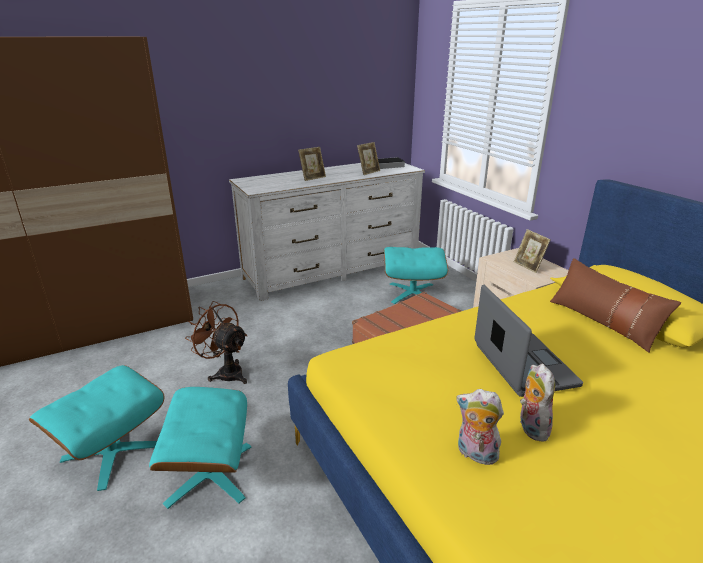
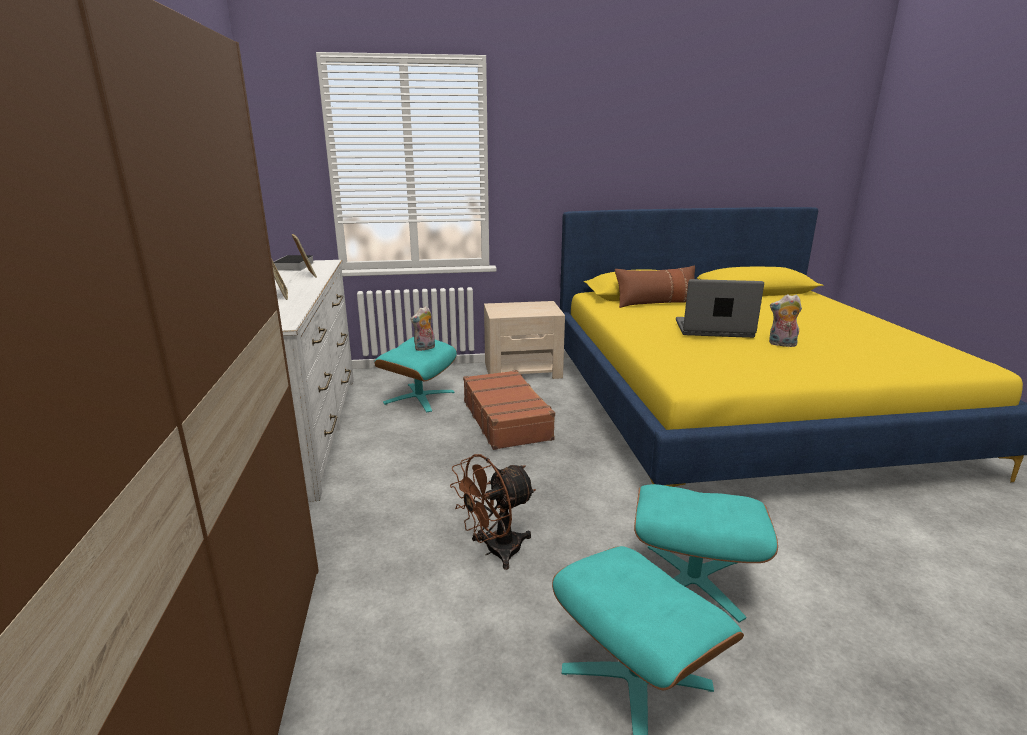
camera: 70 degrees left, 5 degrees down
(475, 454) = (815, 361): plush toy -> plush toy (425, 348)
(528, 266) = (525, 308): picture frame -> none

